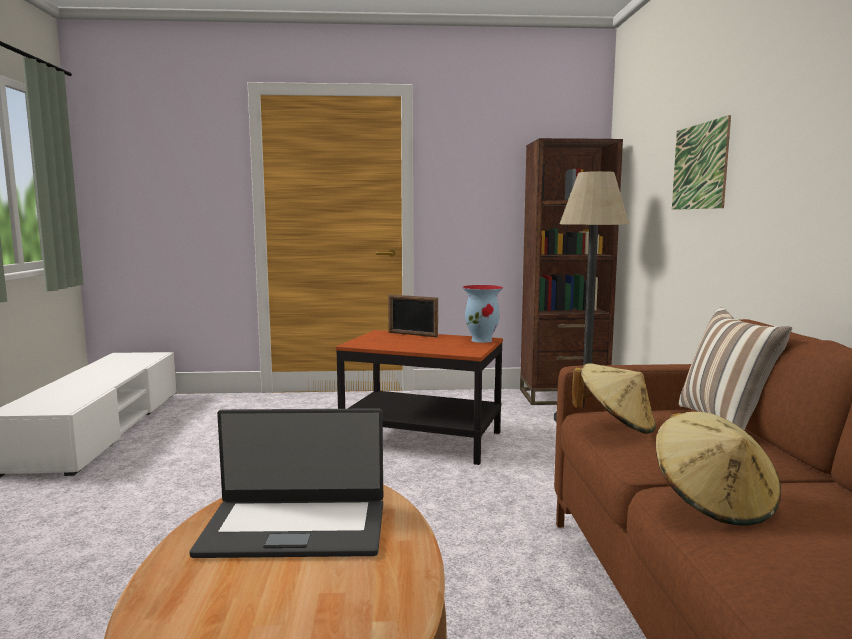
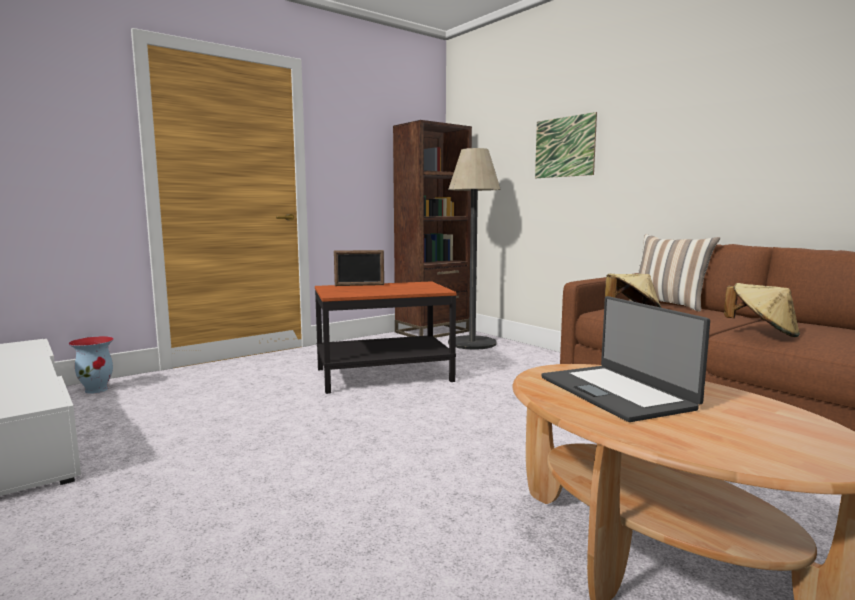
camera: 35 degrees left, 0 degrees up
(295, 527) = (616, 392): laptop -> laptop turned 105 degrees clockwise
(482, 340) = (423, 283): vase -> vase (97, 390)

